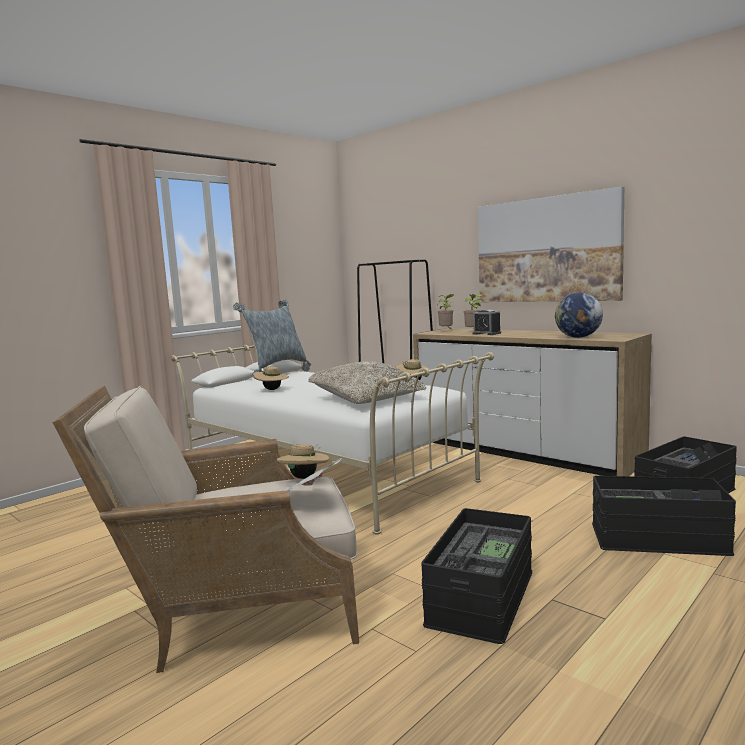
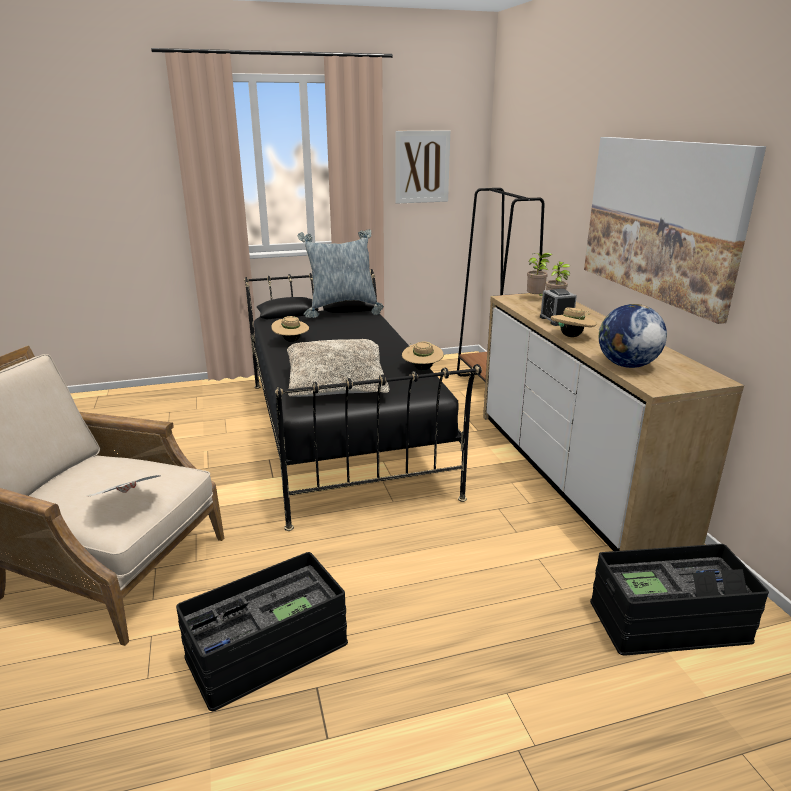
camera: 30 degrees right, 15 degrees up
(298, 254) = (422, 167): none -> picture
(304, 477) = (172, 471): beige hat -> beige hat (571, 336)
(324, 474) = (342, 435): white bed -> black bed
(658, 537) = (535, 667): black storage box -> none

